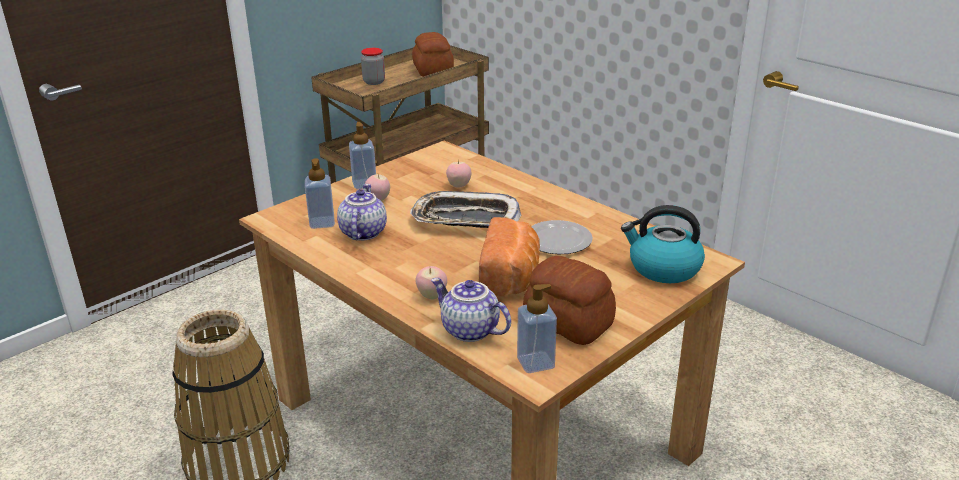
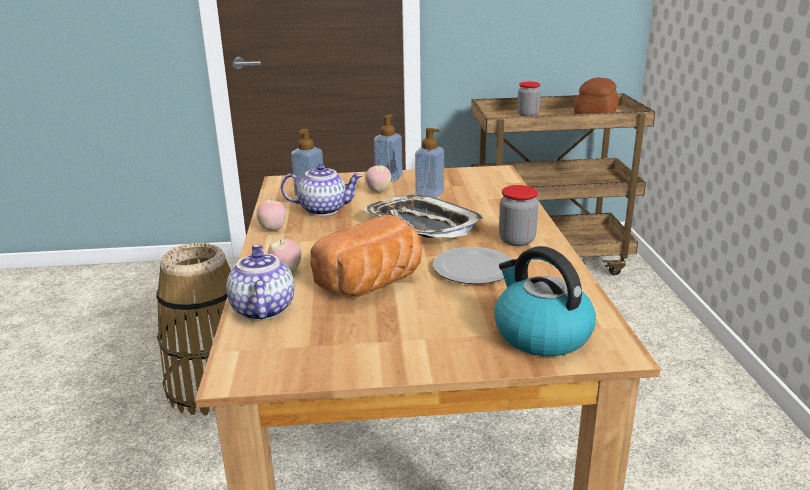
camera: 40 degrees right, 5 degrees down
(362, 232) = (324, 209): teapot -> teapot turned 45 degrees clockwise
(459, 186) = (461, 200): apple -> apple (273, 229)
(535, 362) = (261, 361): soap dispenser -> soap dispenser (429, 194)
(551, 207) = (517, 240): none -> jar
(568, 323) = (352, 341): bread -> none

